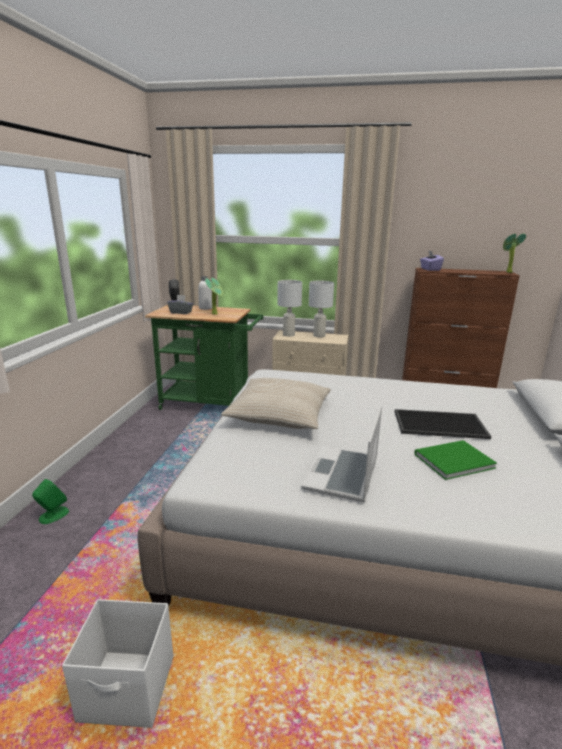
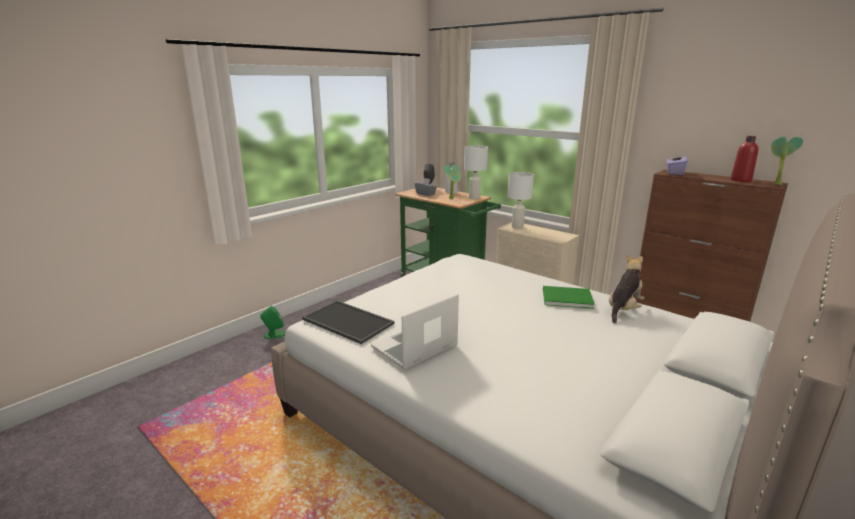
camera: 30 degrees right, 0 degrees up
(128, 689) = (236, 451): white storage box -> none
(279, 414) = (426, 292): beige pillow -> none
(319, 335) = (547, 231): white table lamp -> white table lamp (474, 197)
(439, 425) = (558, 333): tray -> tray (346, 322)
(451, 460) = (525, 364): green book -> green book (565, 298)
(453, 392) = (623, 309): none -> plush toy
(482, 271) = (740, 180): none -> red bottle

